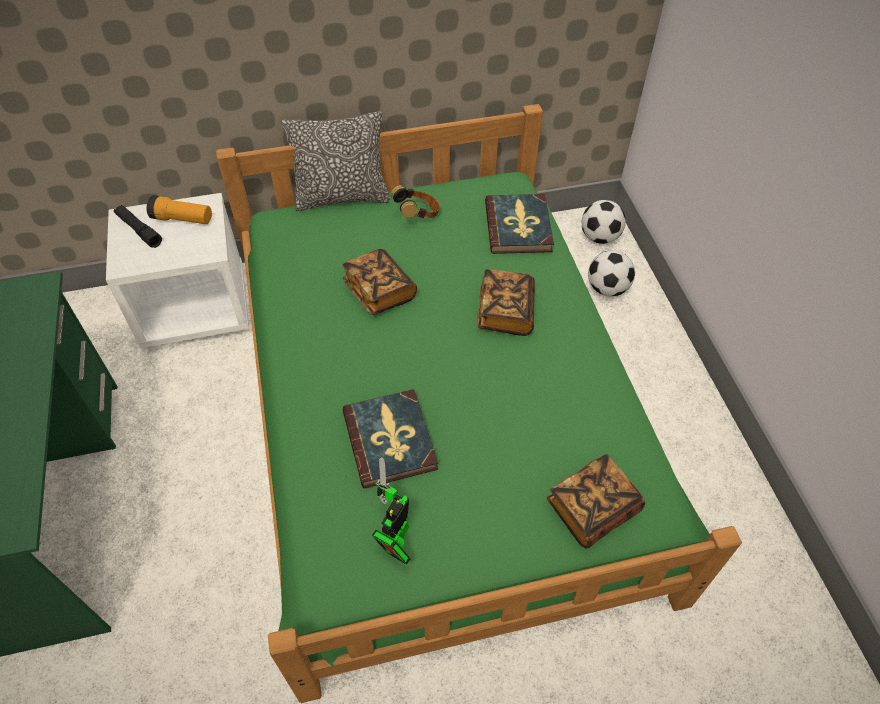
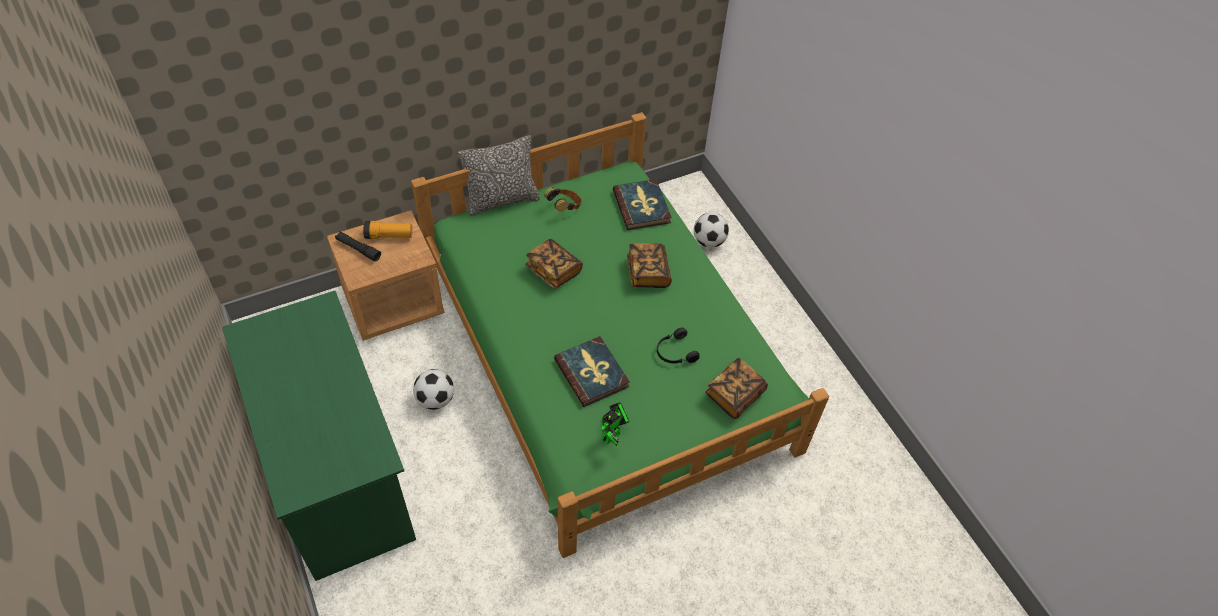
camera: 15 degrees left, 0 degrees up
(196, 308) = (394, 302): white nightstand -> brown nightstand
(395, 539) = (613, 434): toy robot -> toy robot turned 150 degrees counterclockwise
(517, 429) = (674, 352): none -> black headphones
(600, 237) = (695, 201): football -> football (436, 400)

